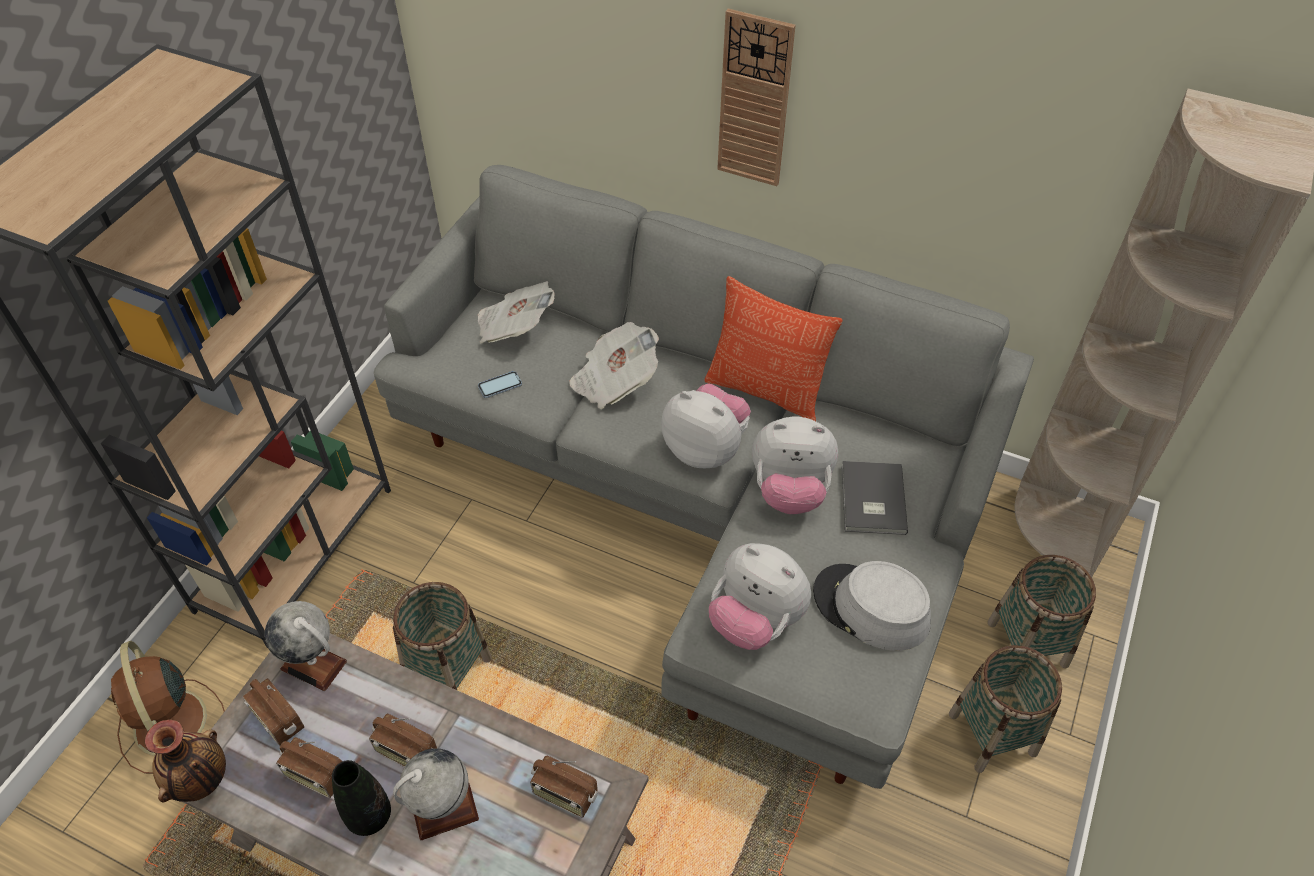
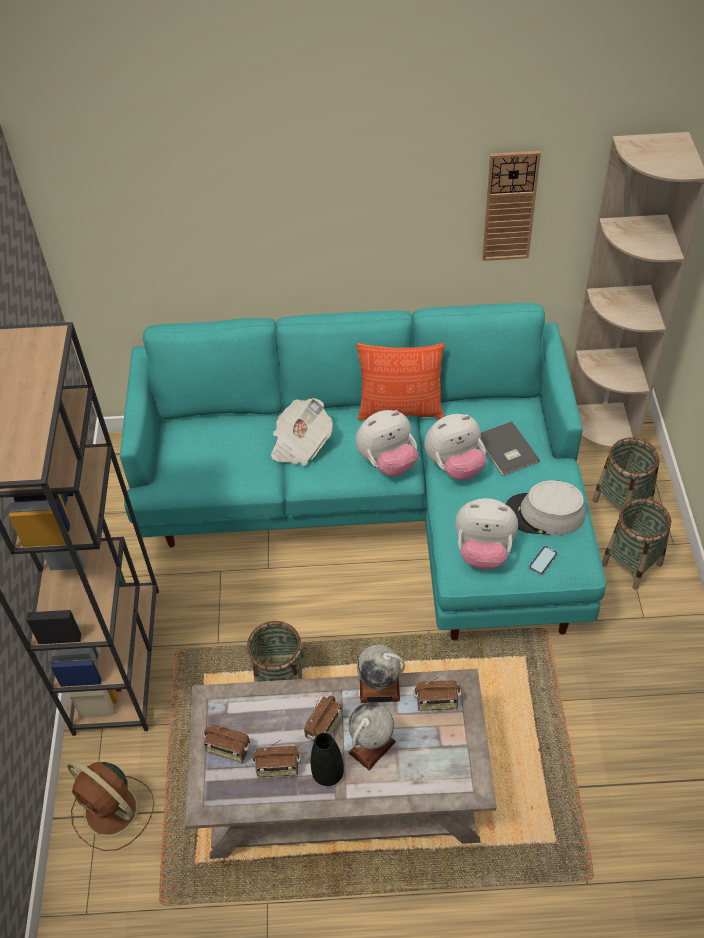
camera: 25 degrees left, 0 degrees up
(201, 780) = (205, 808): vase -> none
(314, 665) = (226, 707): globe -> globe (379, 689)
(406, 753) = (324, 727): radio -> radio turned 60 degrees counterclockwise
(500, 385) = (225, 479): phone -> phone (543, 561)
(515, 327) = (207, 436): newspaper -> none
(706, 448) = (387, 462): plush toy -> plush toy turned 150 degrees clockwise
(707, 501) = (379, 503): grey sofa -> turquoise sofa
(754, 100) = (335, 222): wall clock -> wall clock (509, 207)

